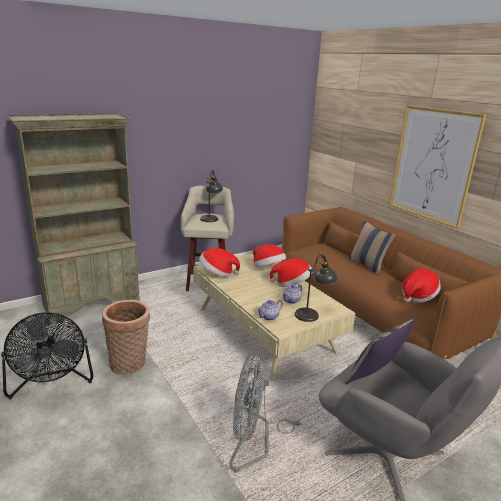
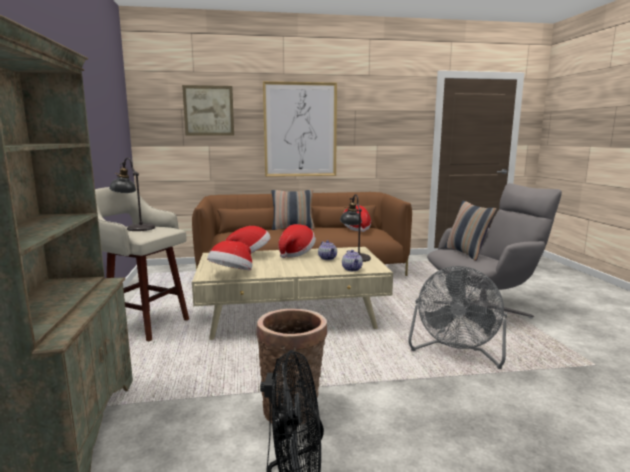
camera: 65 degrees left, 10 degrees down
(360, 129) = (208, 110): none -> picture

